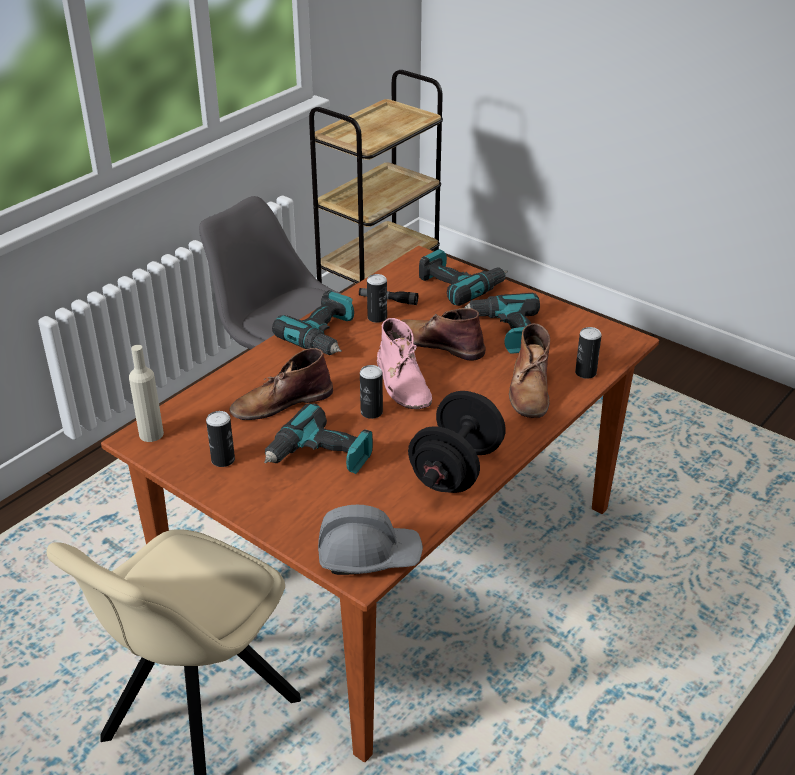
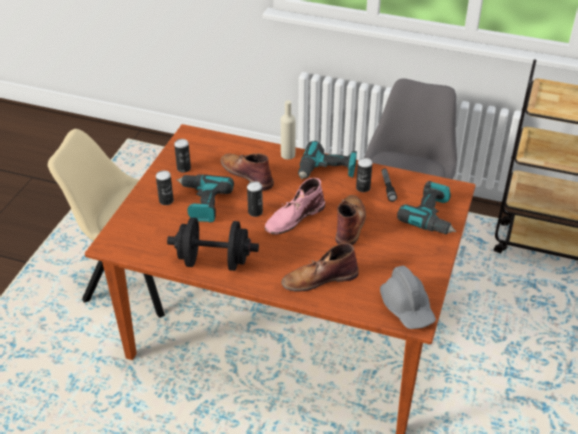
camera: 70 degrees right, 5 degrees up
(151, 434) = (195, 137): beige bottle -> beige bottle (288, 155)
(368, 555) = (123, 244): grey hard hat -> grey hard hat (407, 307)
(507, 332) = (385, 253): power drill -> none
(585, 373) = (356, 304): can -> can (166, 201)

